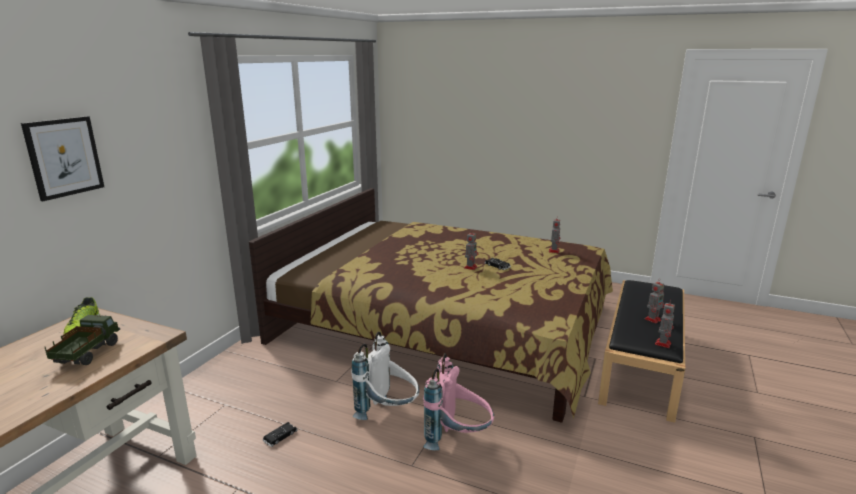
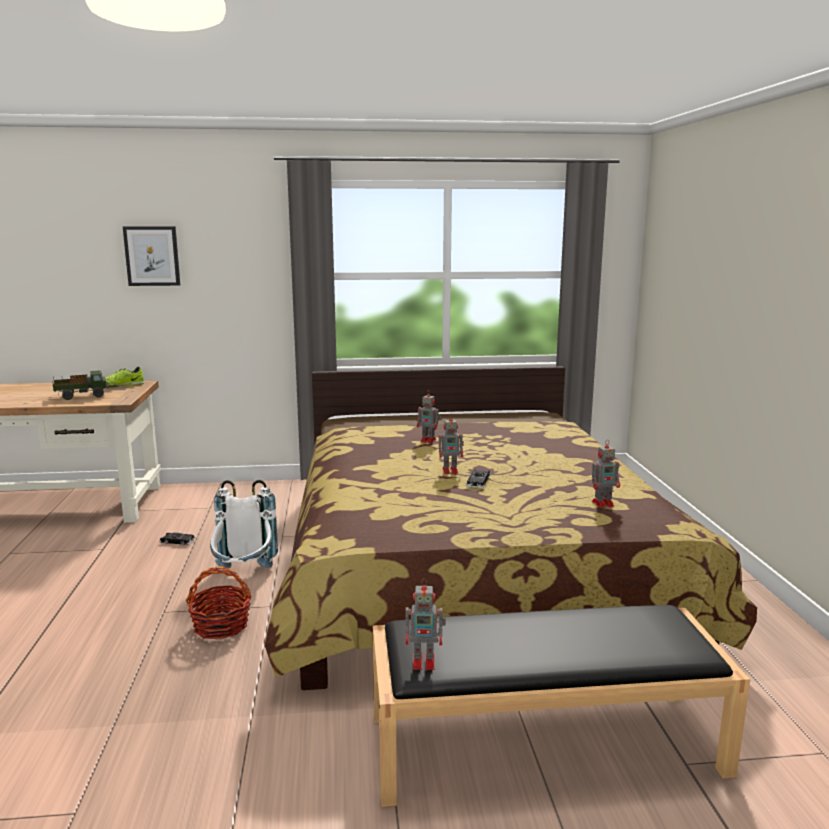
camera: 60 degrees right, 5 degrees down
(458, 439) = (221, 626): pink backpack -> basket
(653, 319) = (513, 644): toy robot -> toy robot (429, 440)

